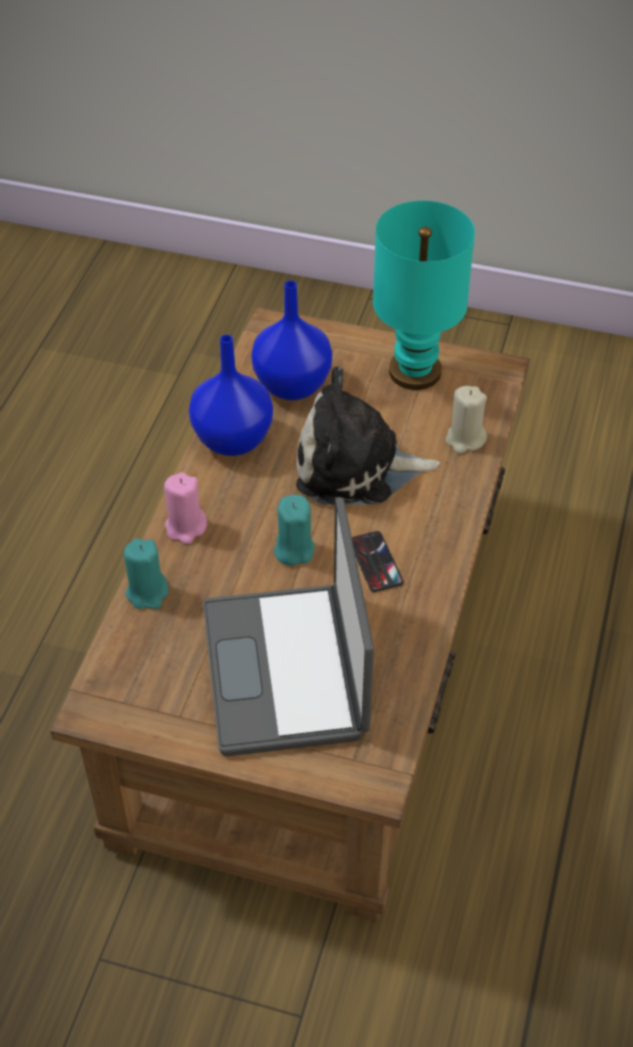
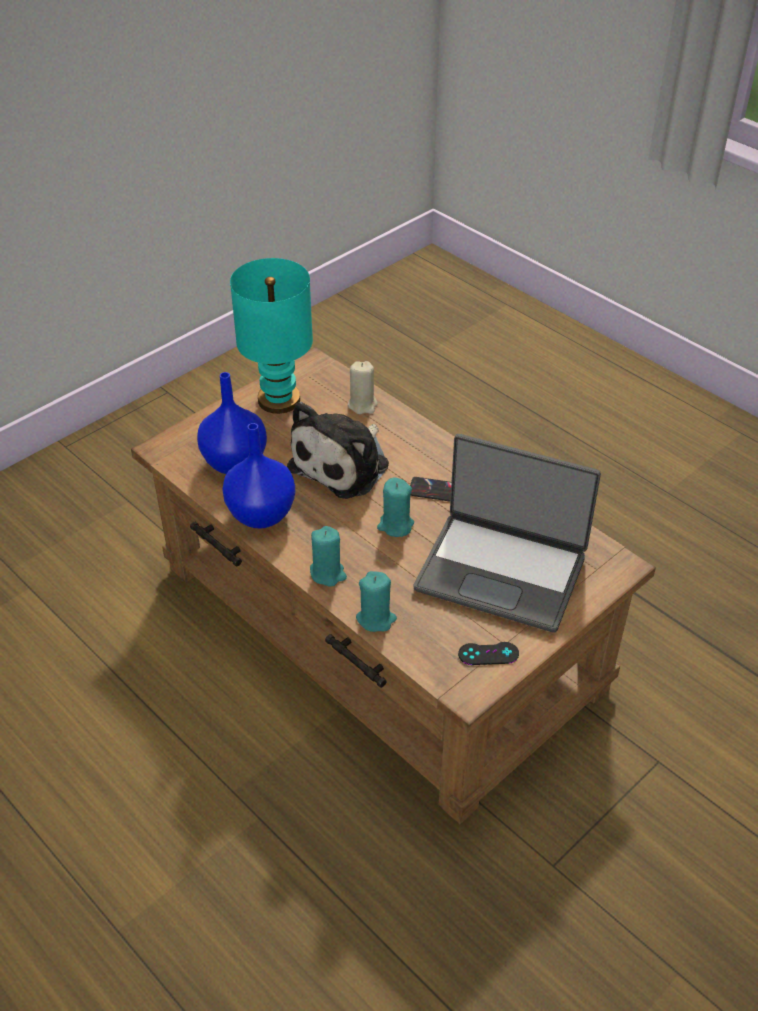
camera: 60 degrees left, 5 degrees down
(156, 707) = (488, 654): none -> black game controller
(186, 527) = (328, 573): pink candle -> turquoise candle

